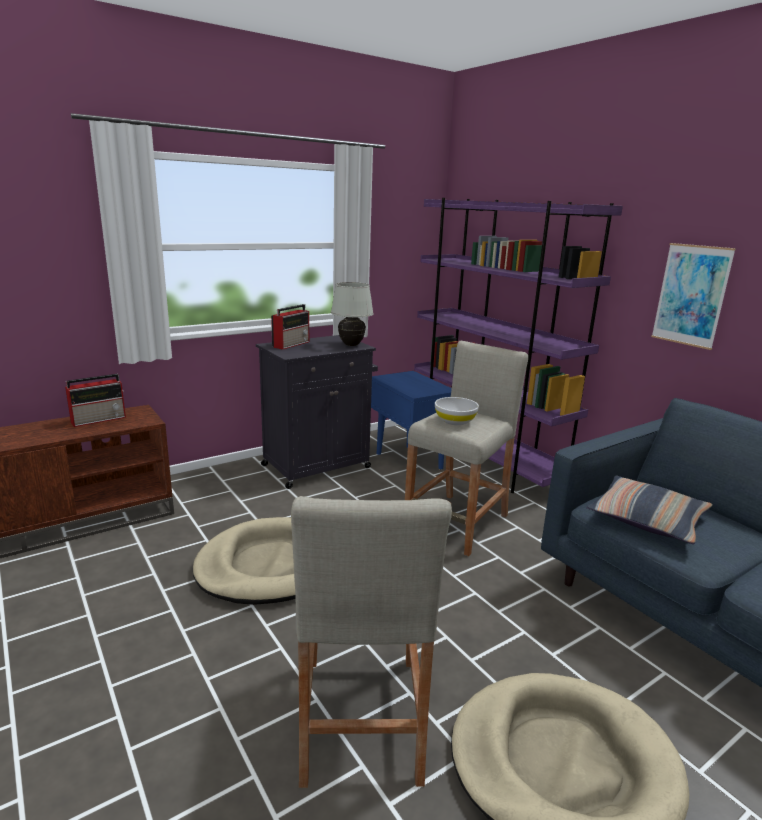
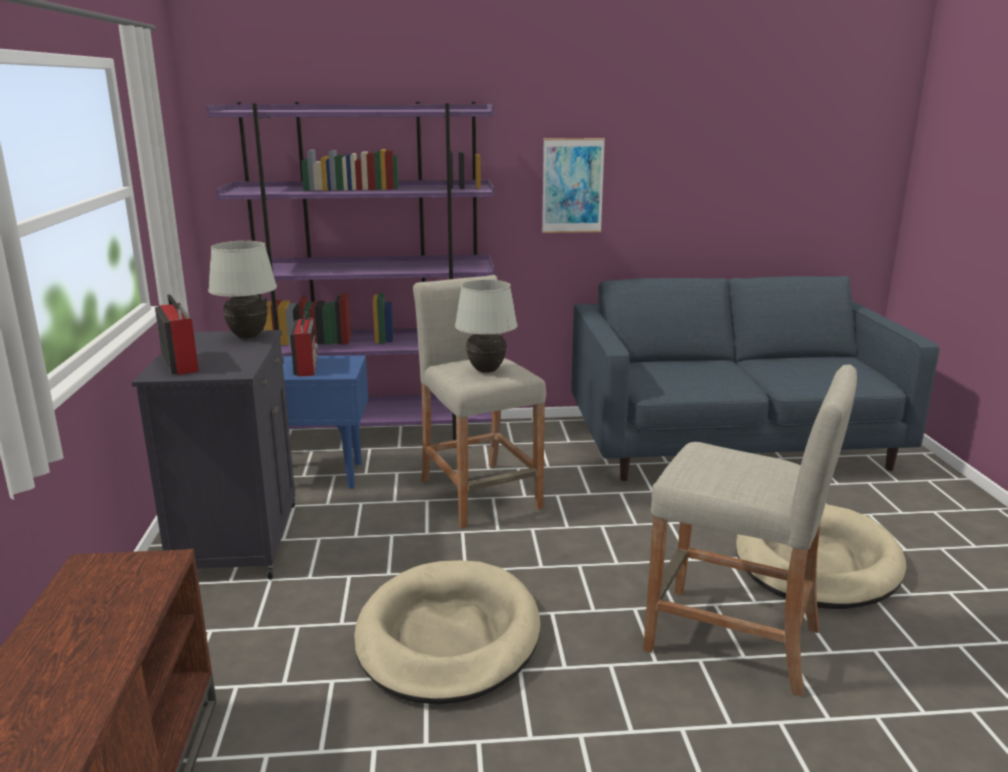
camera: 60 degrees left, 0 degrees up
(99, 419) = (78, 609): radio -> radio (306, 366)
(455, 421) = (486, 371): white bowl -> white table lamp
(647, 519) = (678, 382): pillow -> none

